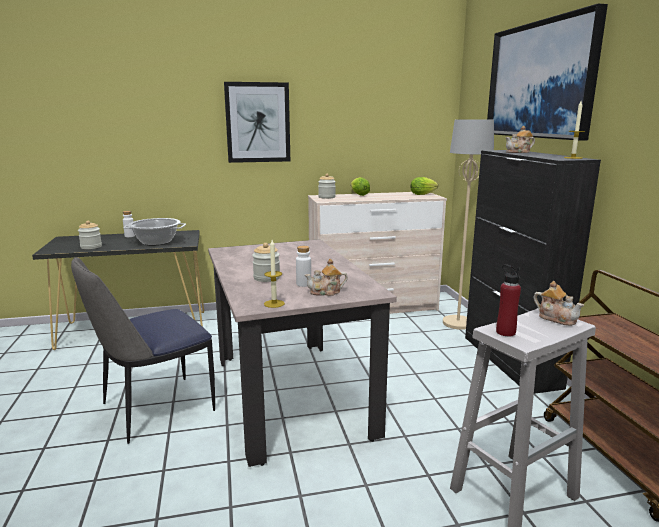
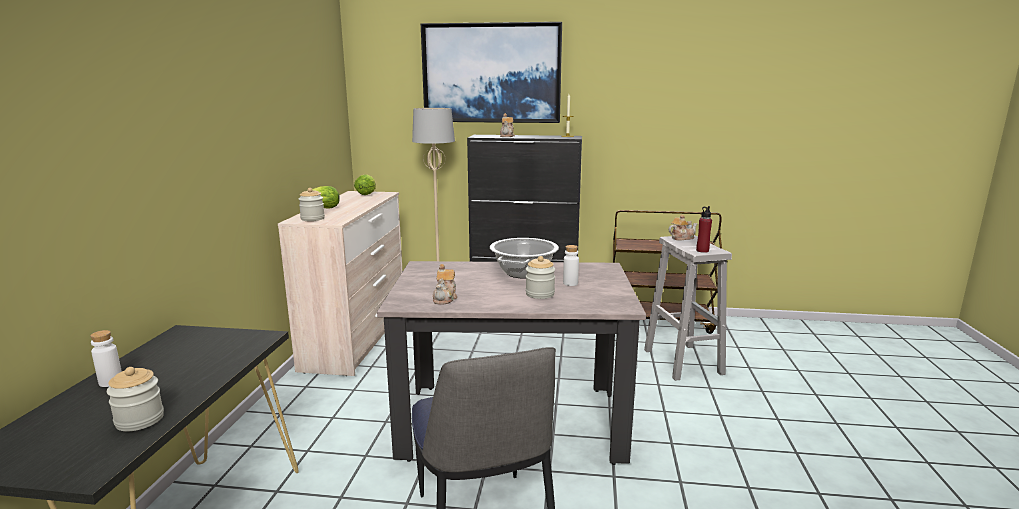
camera: 70 degrees left, 0 degrees up
(156, 242) = (209, 358): cooking pot -> cooking pot (523, 272)
(258, 122) = (215, 127): picture -> none
(274, 303) = (620, 298): candle -> none
(326, 292) = (598, 279): teapot -> teapot (445, 298)

